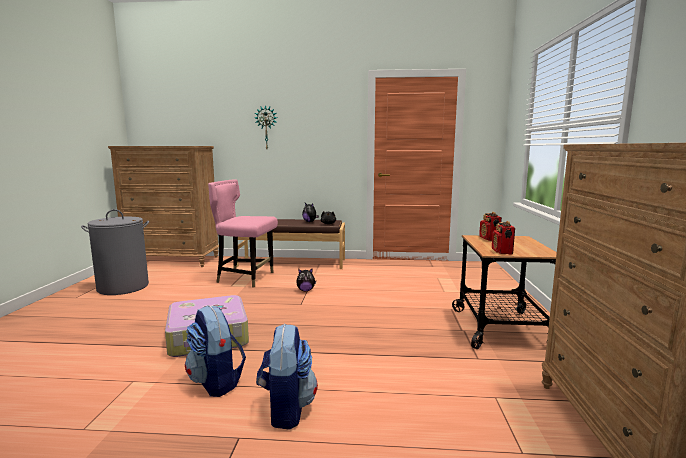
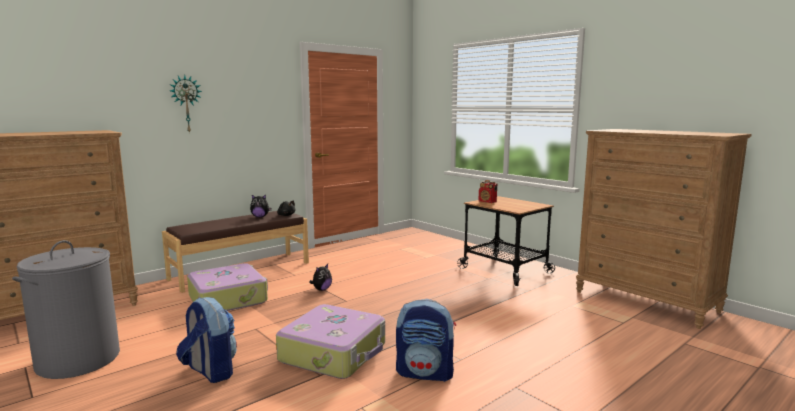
camera: 45 degrees left, 0 degrees up
(245, 278) = (228, 298): pink chair -> suitcase
(286, 409) = (503, 361): backpack -> backpack (210, 371)
(502, 252) = (520, 208): radio -> none

